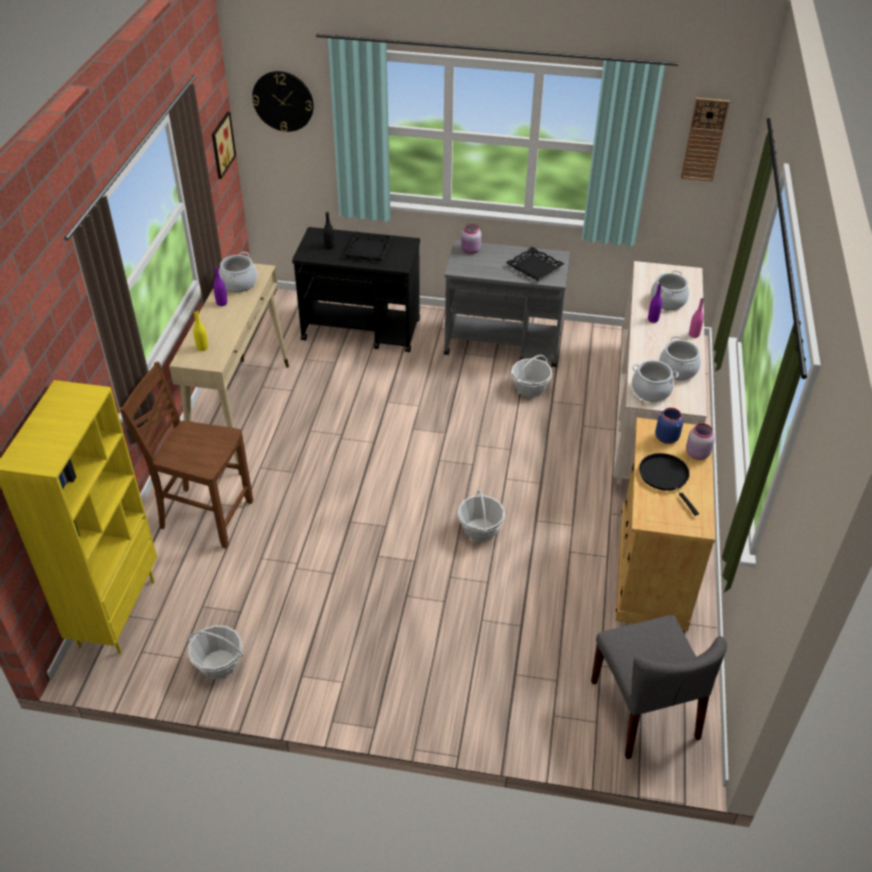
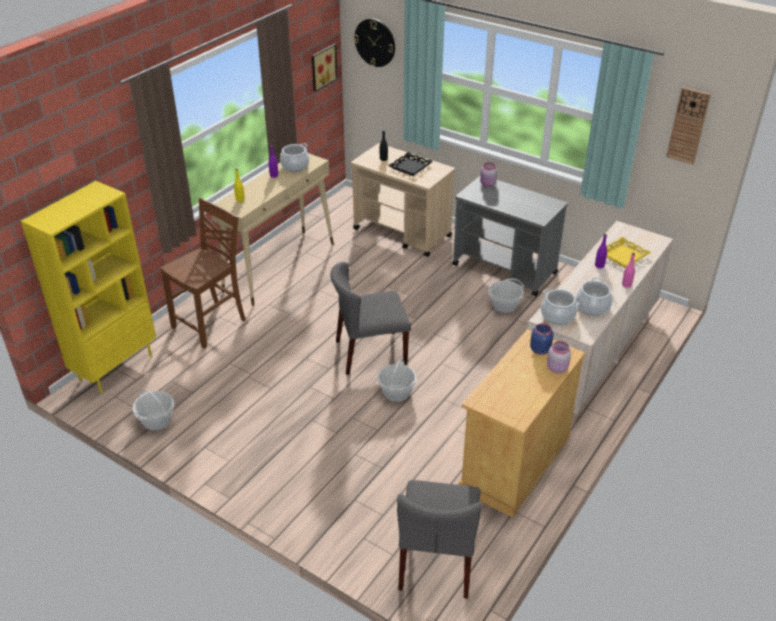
camera: 25 degrees right, 5 degrees down
(204, 515) = (211, 324): brown chair -> brown chair turned 90 degrees clockwise
(362, 330) = (402, 233): black cart -> beige cart
(420, 491) = (370, 353): none -> grey chair
(535, 267) = (530, 207): black tray -> none
(665, 477) = (517, 377): black frying pan -> none
(668, 301) = (623, 255): cooking pot -> yellow tray

